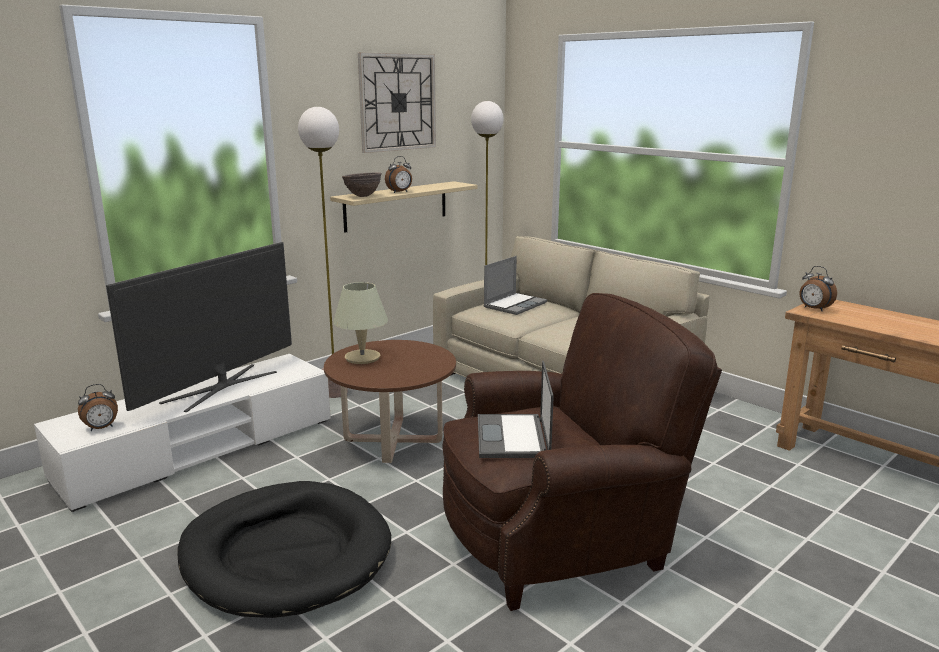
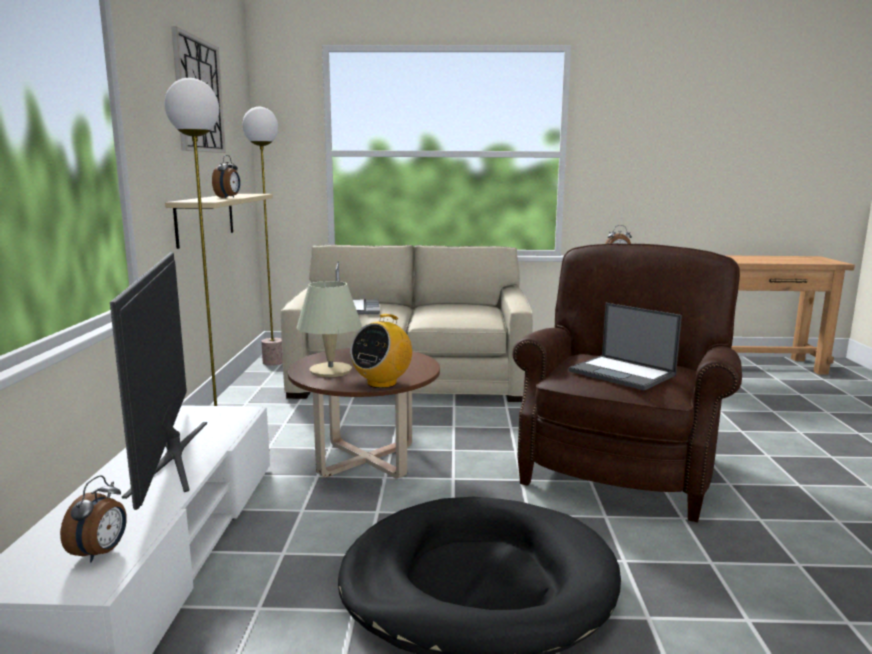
camera: 45 degrees left, 5 degrees down
(362, 196) = (207, 200): brown bowl -> none
(365, 379) = (382, 383): none -> radio

